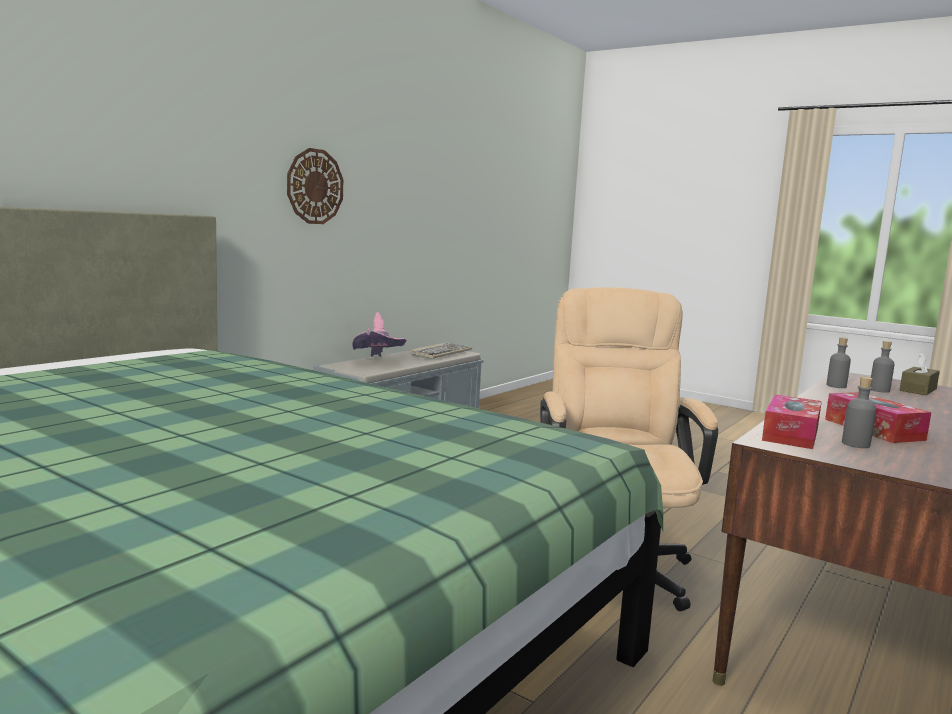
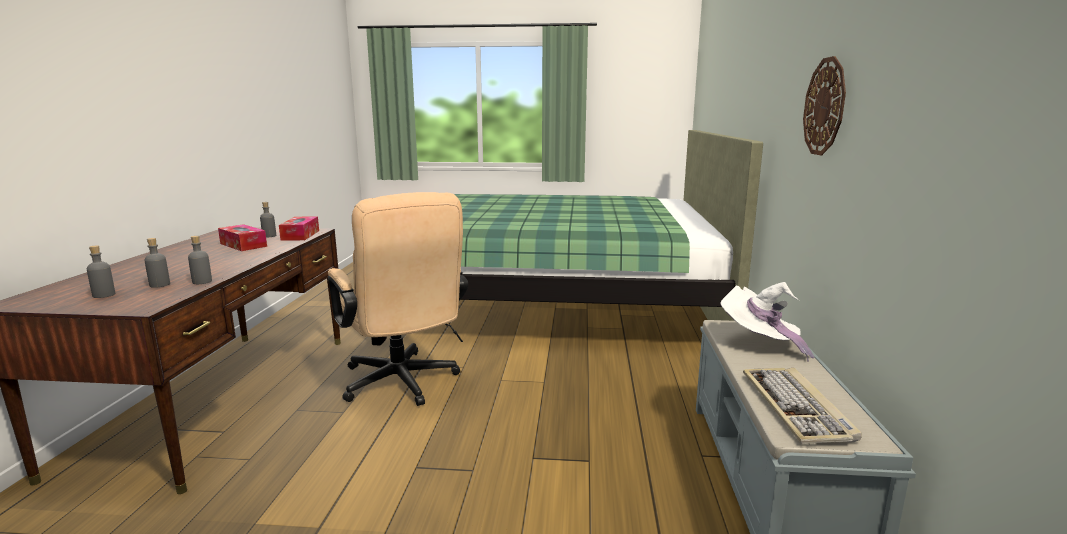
camera: 150 degrees right, 5 degrees up
(377, 363) = (760, 344): pink hat -> white hat
(918, 390) = (104, 295): brown tissue box -> grey bottle

